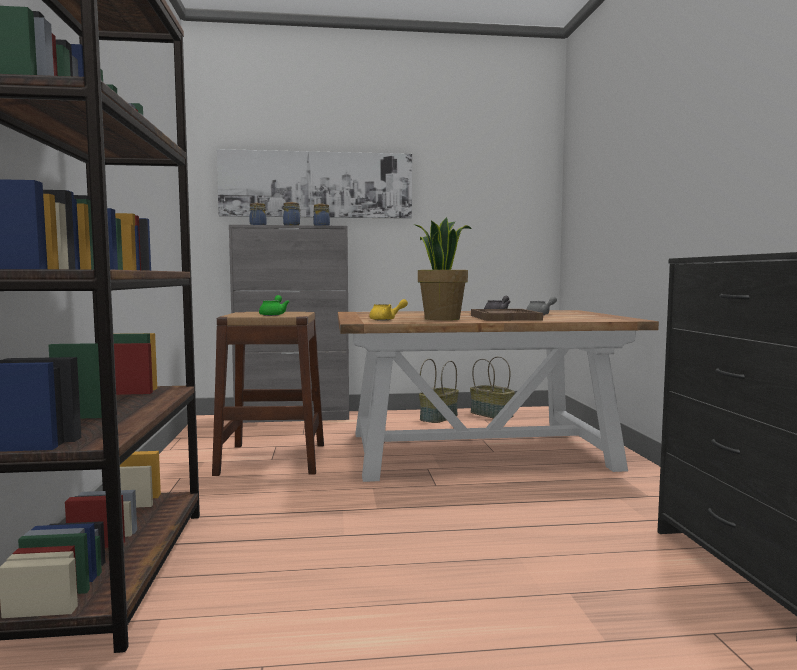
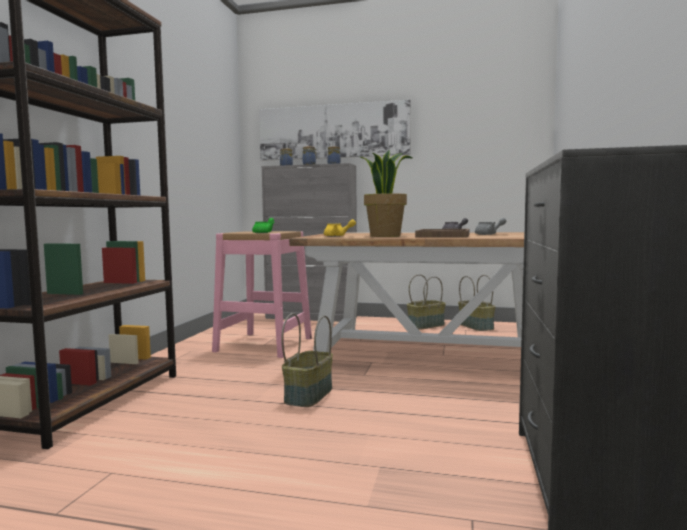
camera: 20 degrees right, 0 degrees up
(272, 459) = (264, 344): brown stool -> pink stool
(399, 519) = (308, 395): none -> basket

